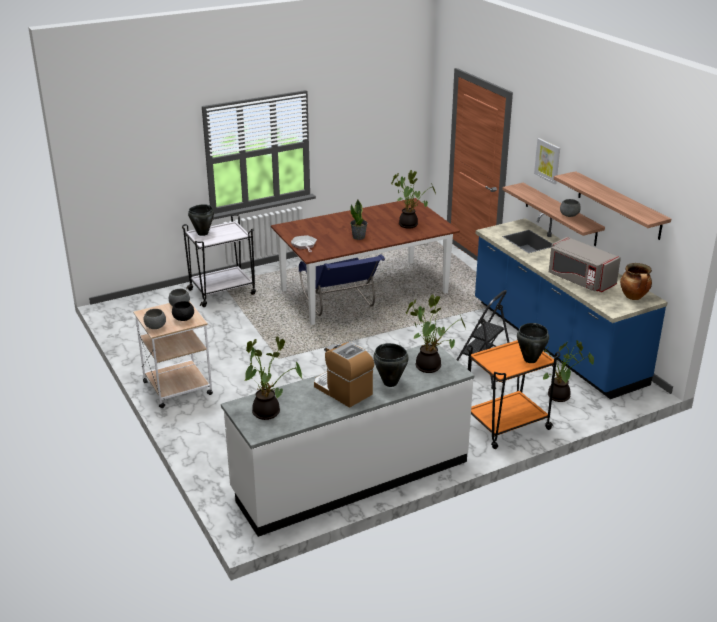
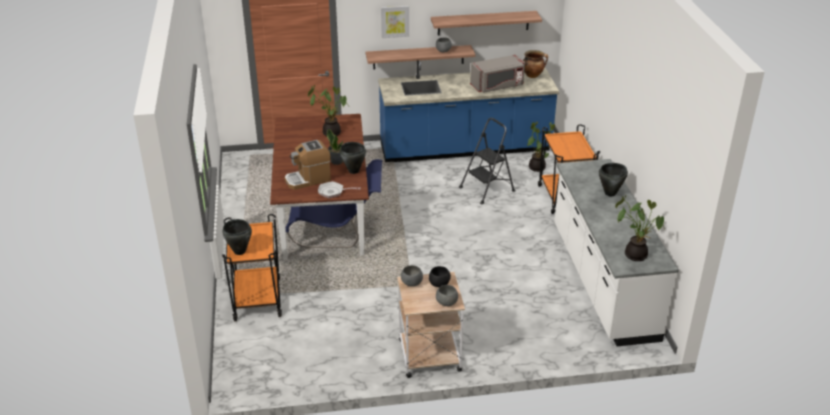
camera: 70 degrees left, 5 degrees up
(223, 292) = (257, 298): white cart -> orange cart
(342, 390) = (614, 215): coffee machine -> coffee machine (308, 179)
(430, 366) = (593, 172): potted plant -> none
(530, 360) = (574, 140): black cooking pot -> black cooking pot (353, 171)

